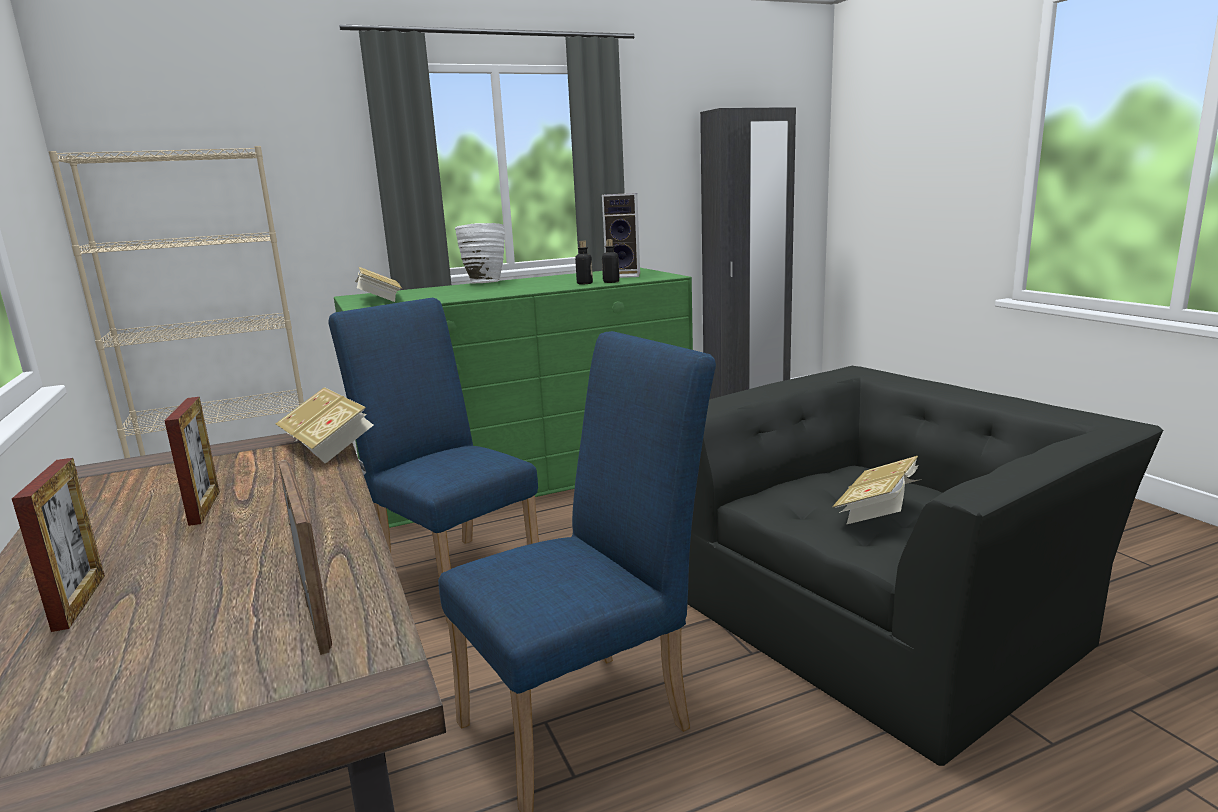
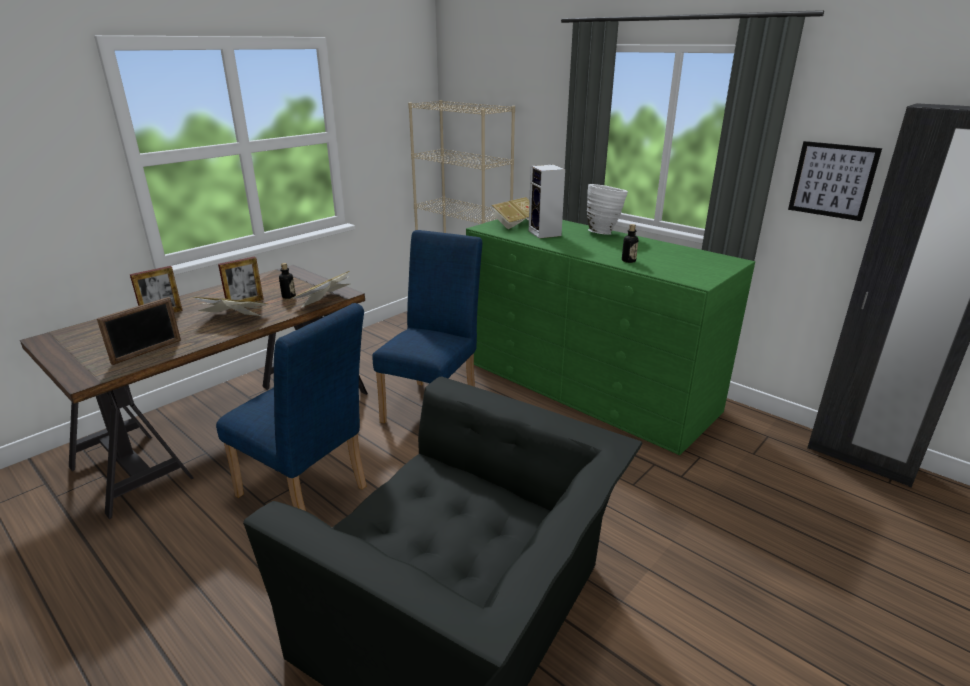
camera: 65 degrees right, 10 degrees up
(611, 282) = (644, 267): bottle -> bottle (289, 296)
(625, 275) = (689, 265): speaker -> speaker (546, 233)
(660, 183) = (832, 180): none -> picture
(878, 511) = (427, 528): book -> book (233, 318)

